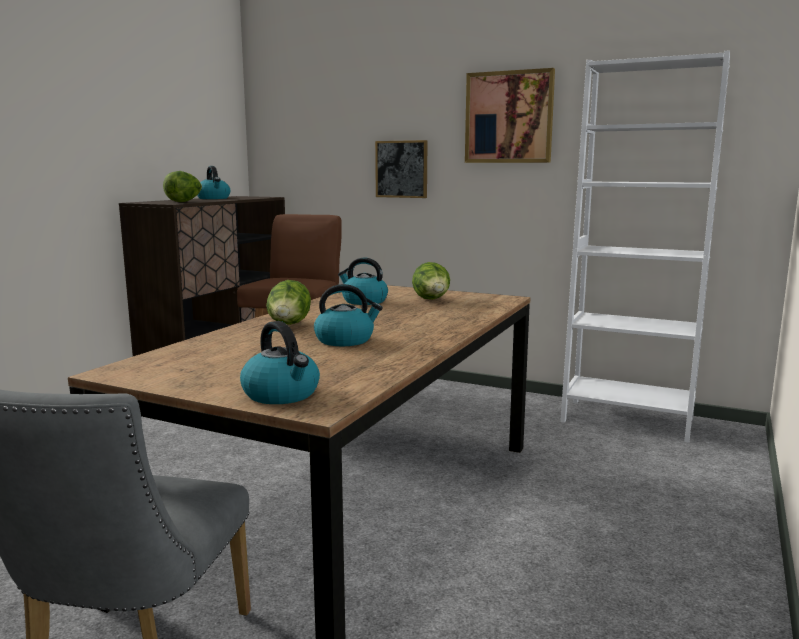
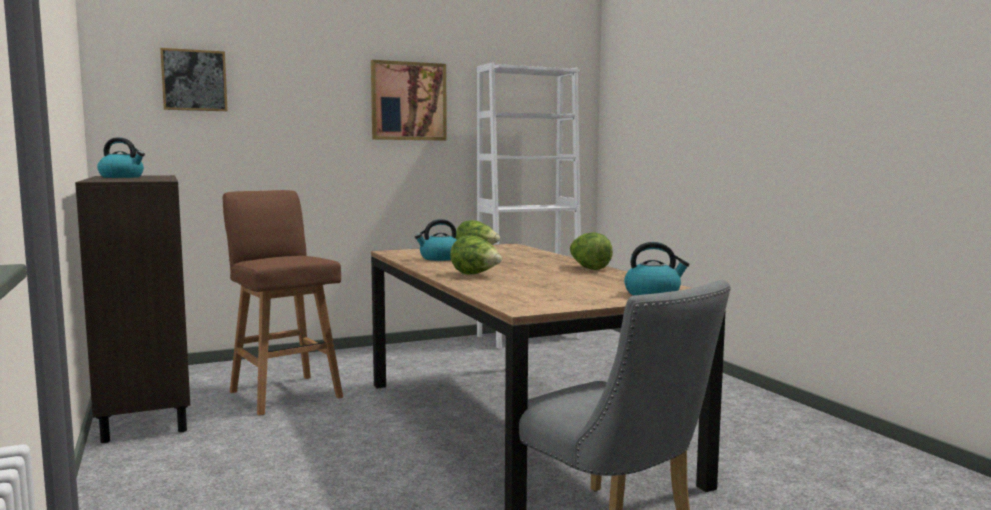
camera: 50 degrees left, 5 degrees down
(184, 201) = (148, 179): lettuce -> lettuce (588, 268)
(345, 340) = (548, 274): kettle -> none
(401, 169) = (305, 145): picture -> picture (194, 80)

